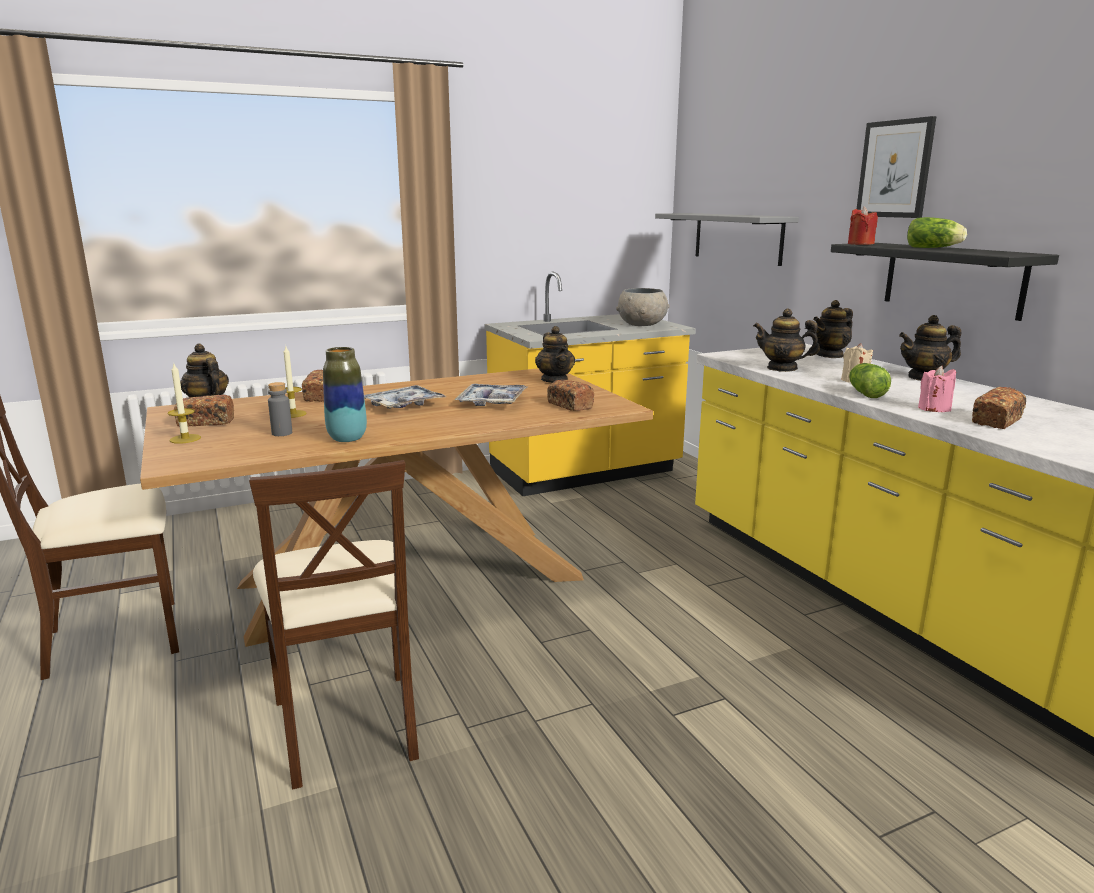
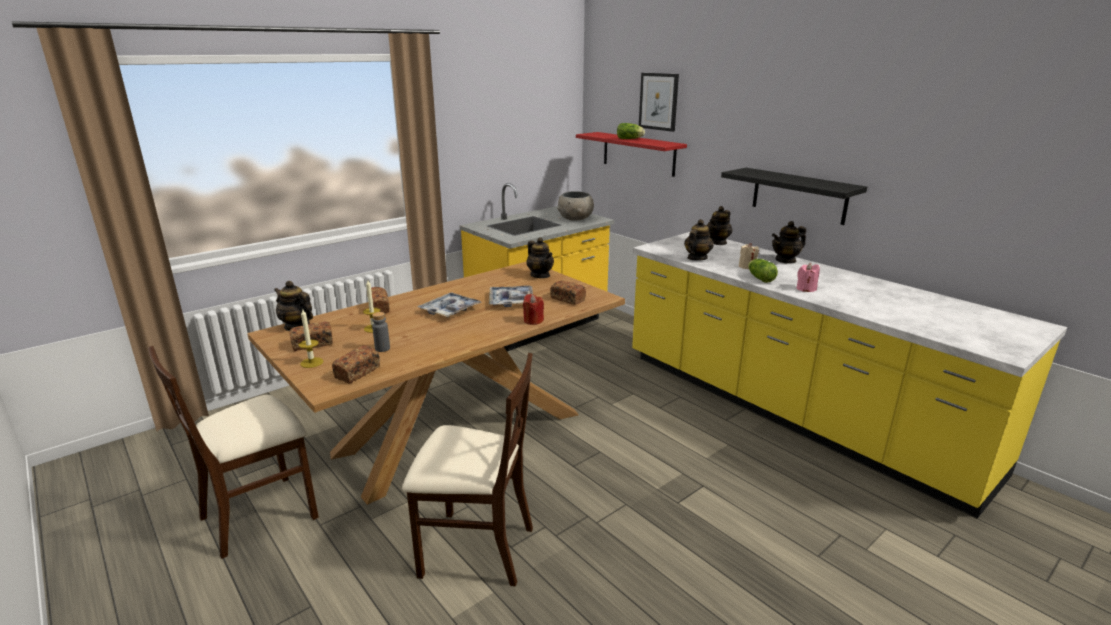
camera: 15 degrees left, 5 degrees up
(347, 439) = (436, 348): vase -> none
(347, 725) = (476, 549): beige chair -> beige chair turned 45 degrees counterclockwise
(737, 238) = (638, 153): grey shelf -> red shelf
(782, 368) = (696, 258): teapot -> teapot turned 120 degrees clockwise
(860, 244) = (740, 172): red candle -> red candle (533, 321)
(895, 169) = (758, 120): picture -> picture (658, 101)
(934, 248) = (790, 178): lettuce -> lettuce (630, 139)
(997, 421) = (845, 296): bread -> bread (357, 373)

